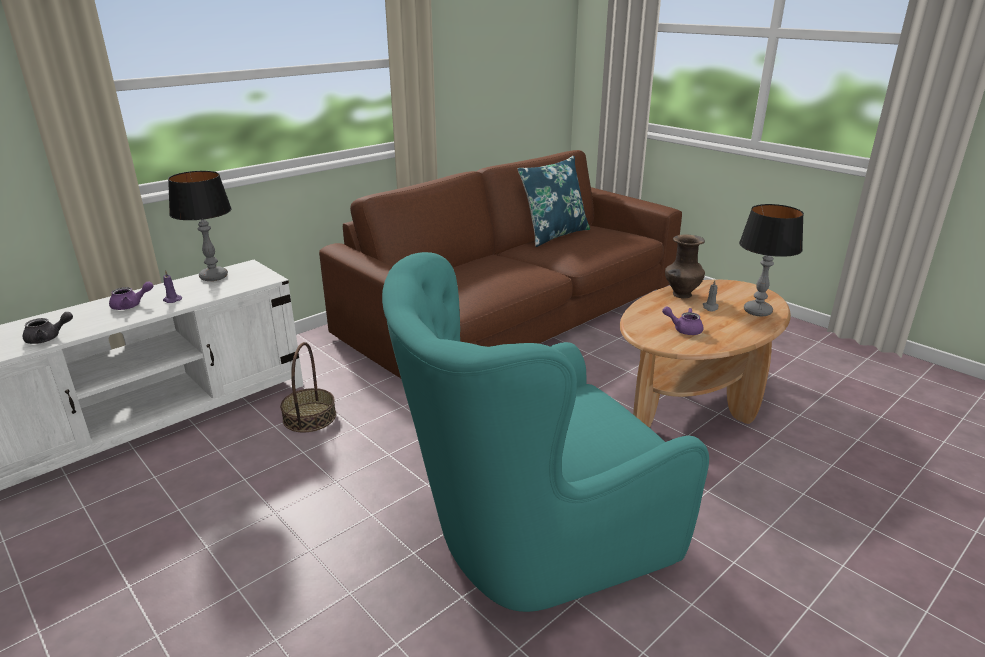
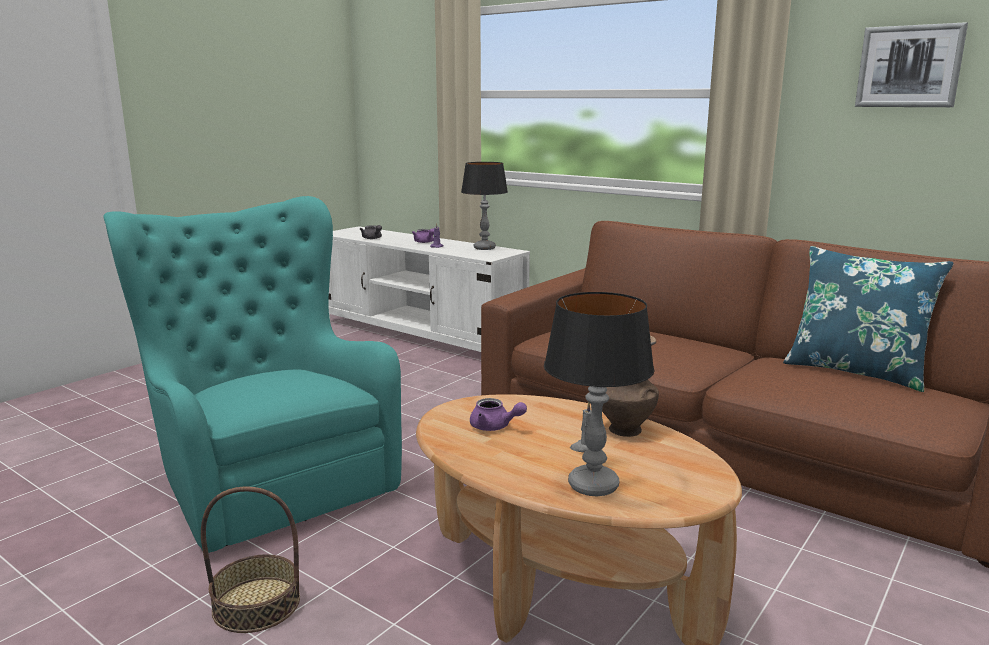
camera: 80 degrees right, 10 degrees down
(309, 417) = (441, 375): basket -> basket (256, 604)
(485, 37) = (909, 66): none -> picture
(683, 329) = (494, 427): purple teapot -> purple teapot turned 105 degrees clockwise

